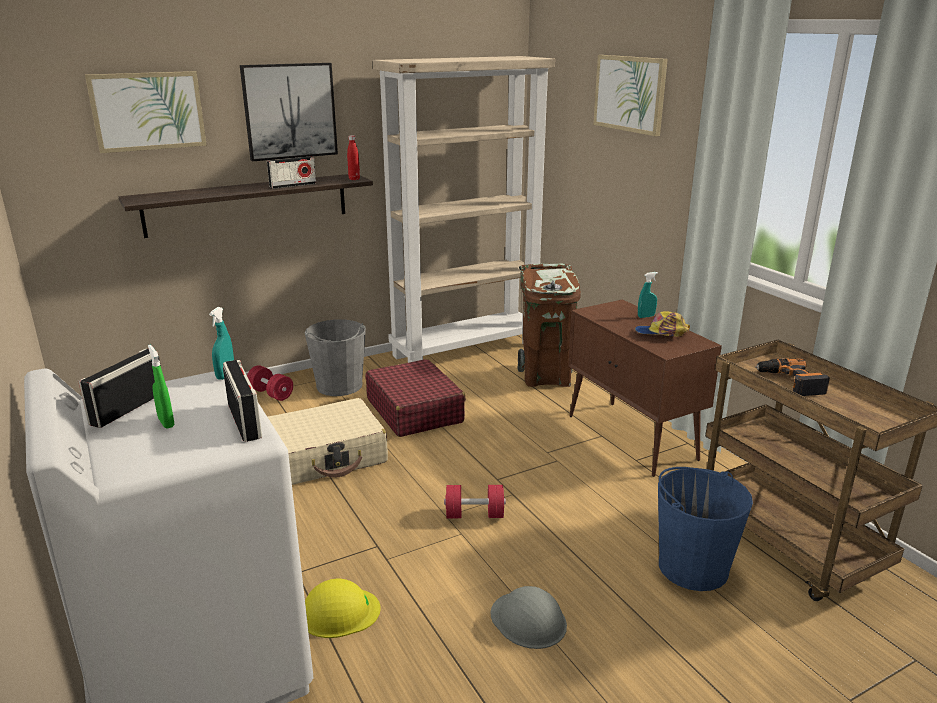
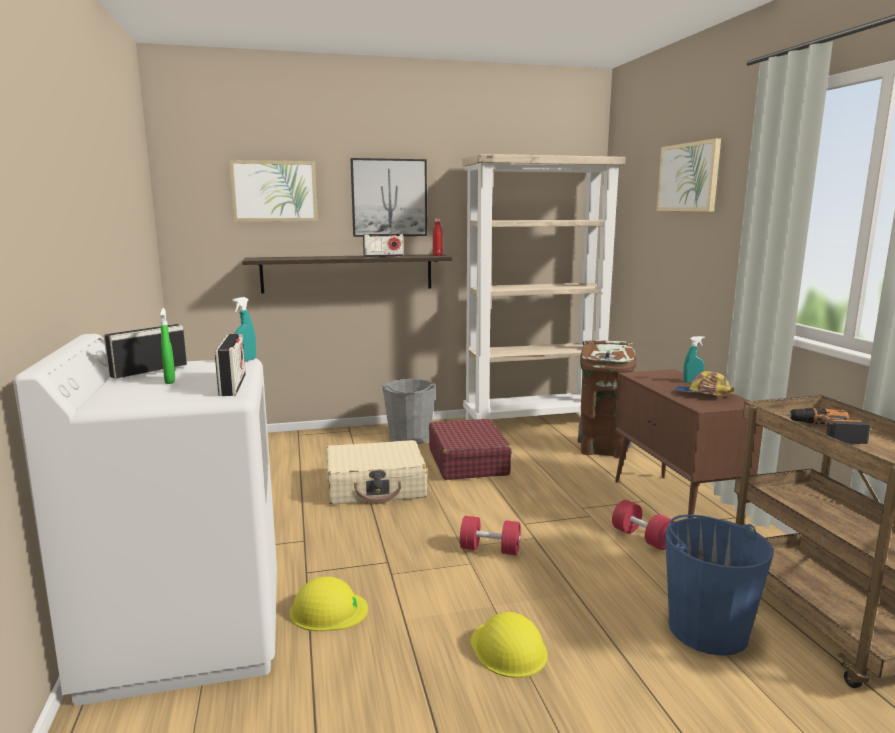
camera: 15 degrees right, 10 degrees down
(271, 393) = (350, 437): red dumbbell -> red dumbbell (642, 538)
(528, 620) = (508, 649): grey hard hat -> yellow hard hat

